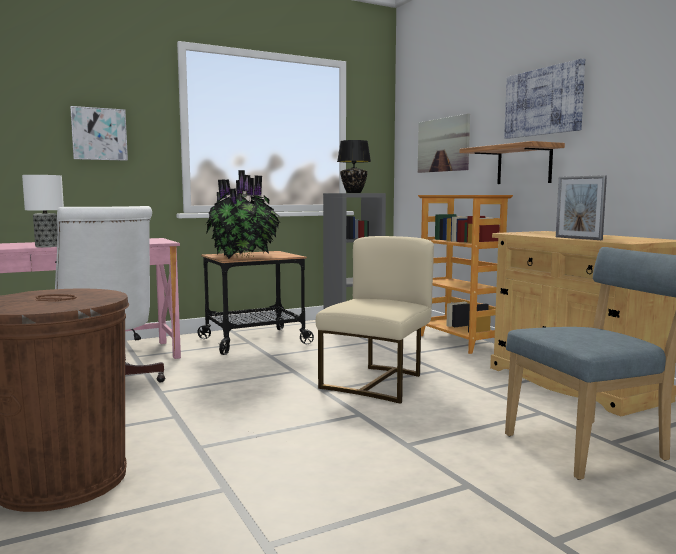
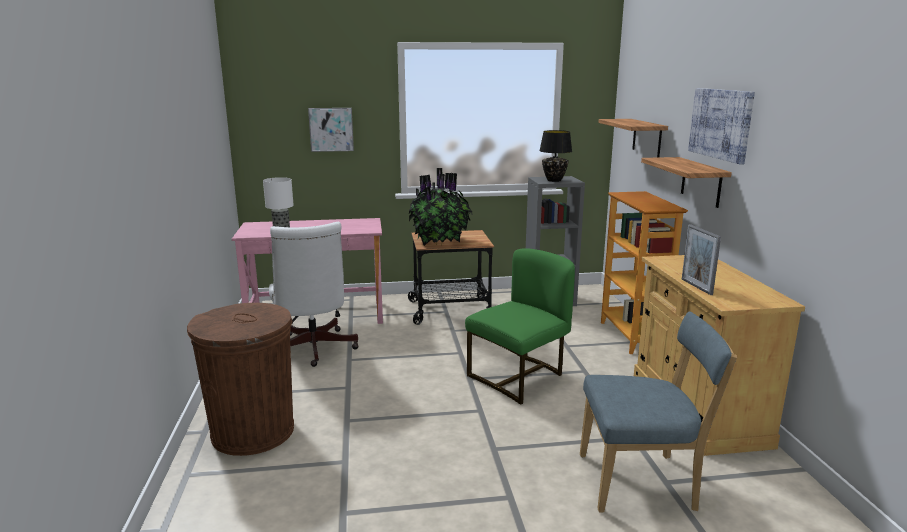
camera: 20 degrees right, 10 degrees up
(377, 383) = (519, 377): beige chair -> green chair
(443, 145) = (647, 137): picture -> shelf

